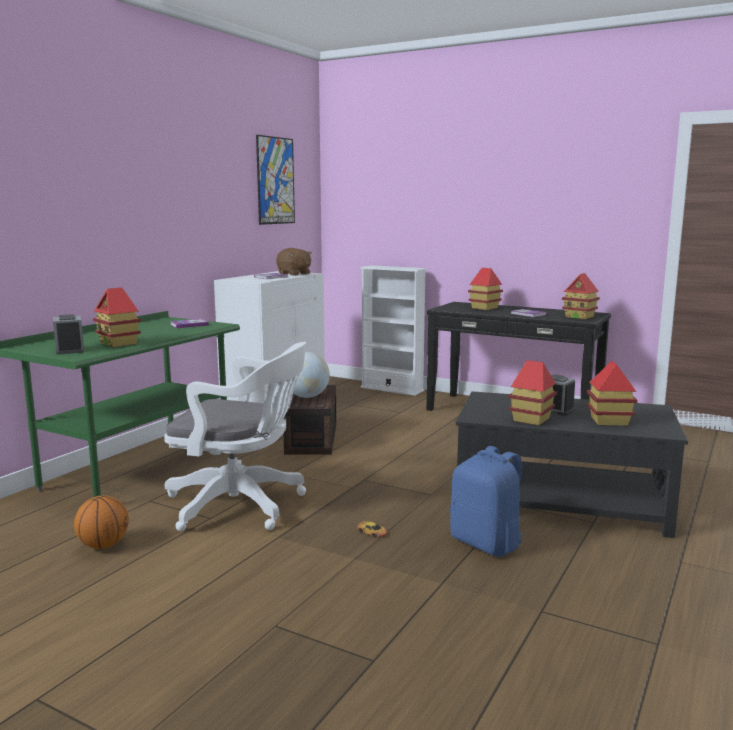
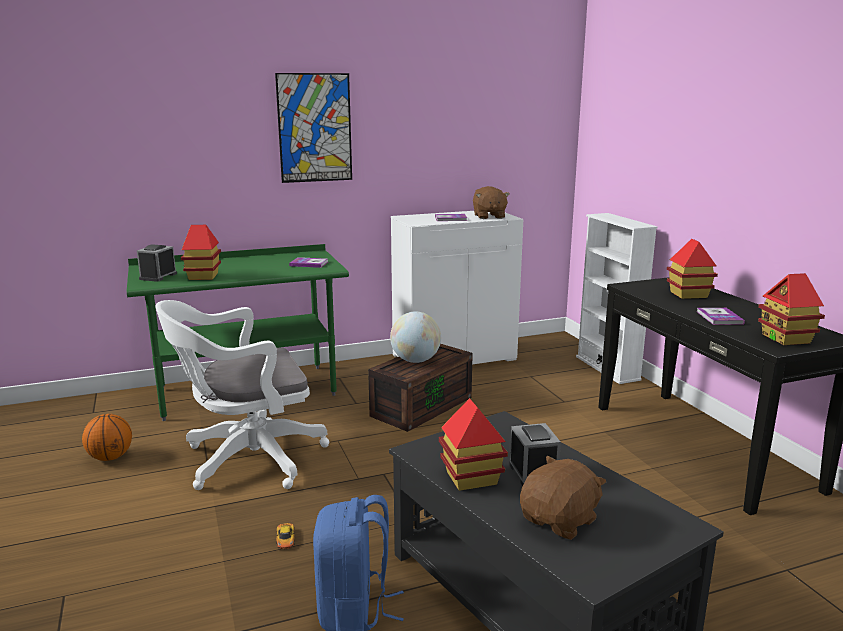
camera: 40 degrees right, 5 degrees up
(242, 505) = (247, 459): white office chair -> white office chair turned 105 degrees clockwise
(275, 181) = (497, 106): picture -> picture (314, 128)
(609, 421) = (560, 521): toy house -> brown plush toy

